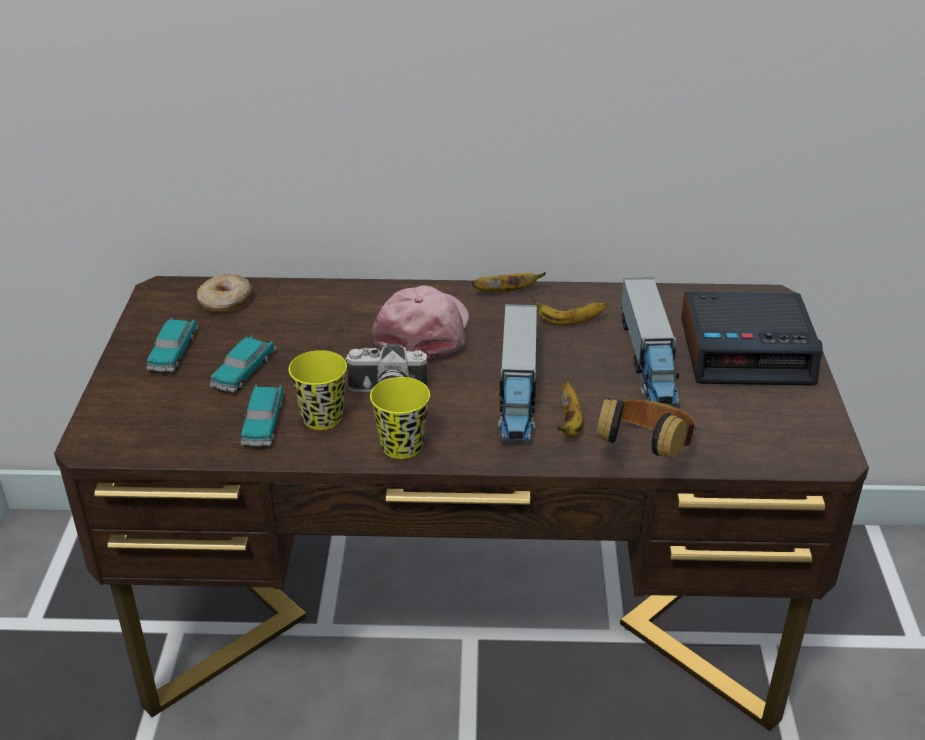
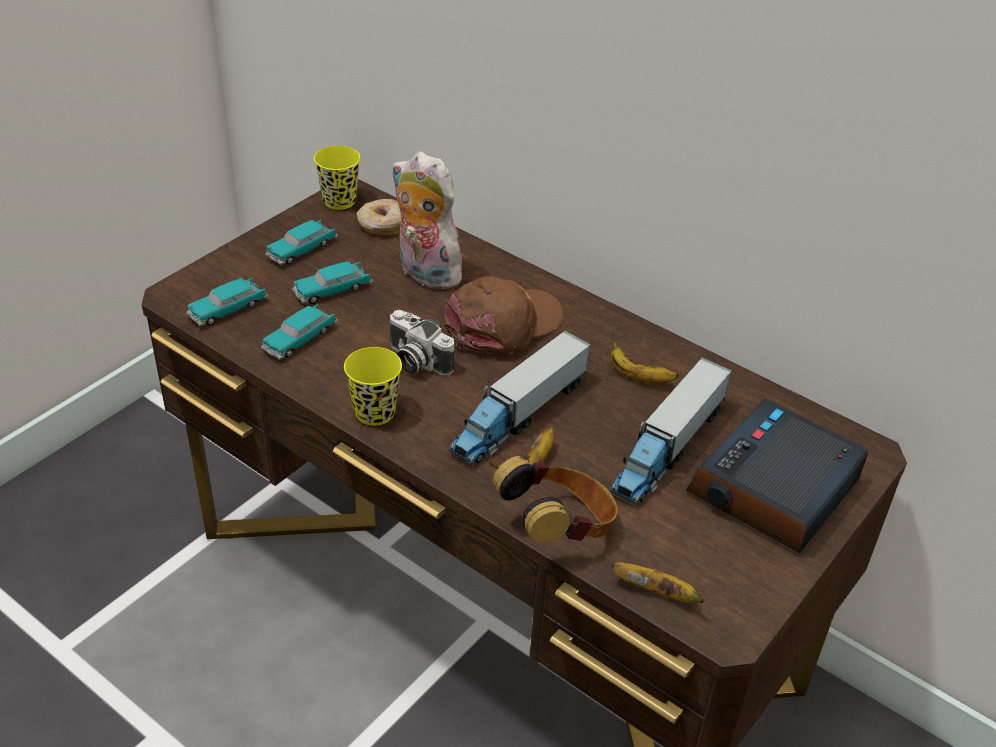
camera: 35 degrees right, 5 degrees up
(163, 430) = (228, 309): none -> toy car
(310, 323) = (424, 273): none -> plush toy
(322, 418) = (344, 357): yellow cup -> yellow cup (339, 201)
(424, 332) = (503, 325): pink cap -> brown cap
(506, 291) = (616, 321): banana -> banana (656, 593)
(747, 351) = (774, 489): alarm clock -> alarm clock turned 90 degrees clockwise

